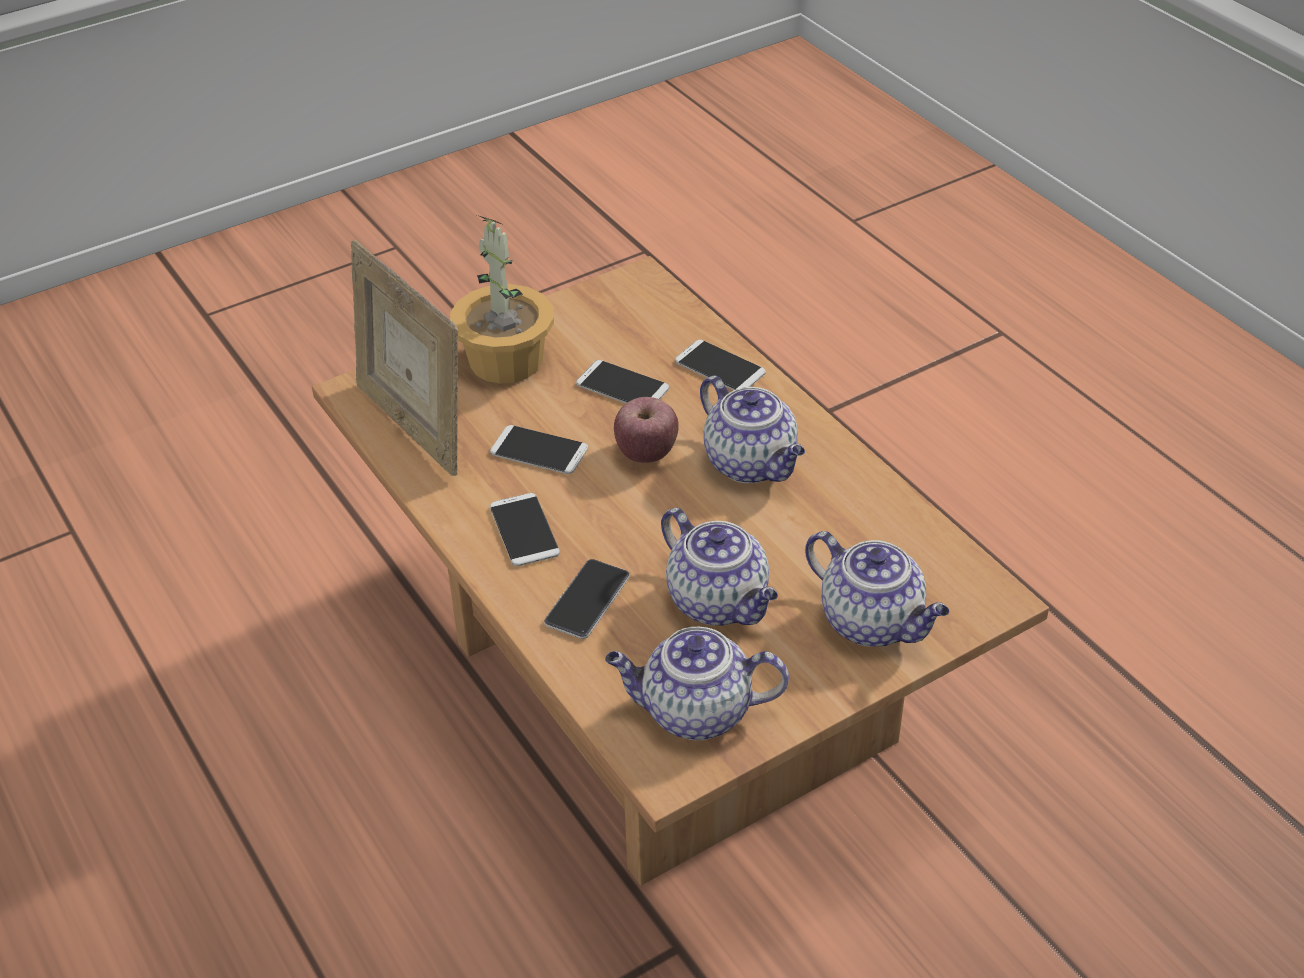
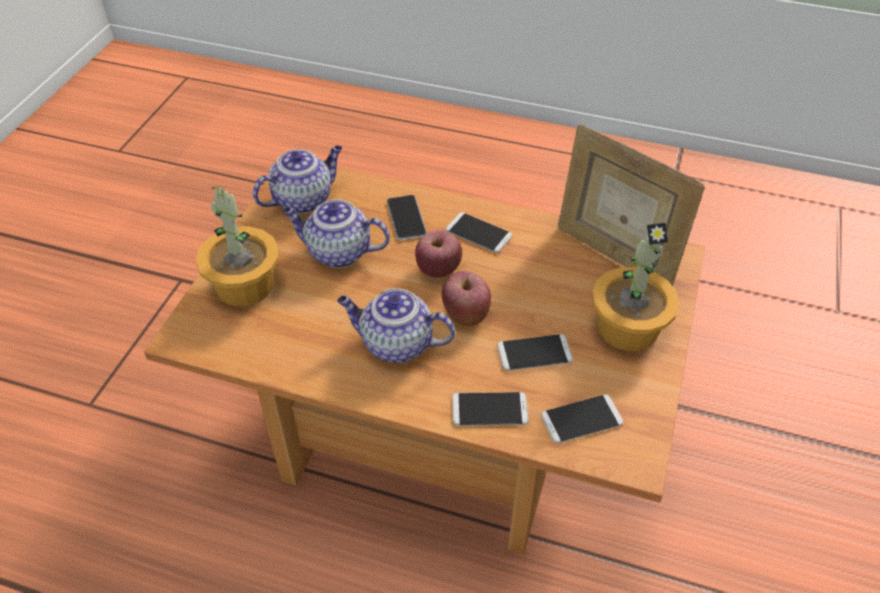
camera: 140 degrees right, 5 degrees up
(413, 426) = (614, 254): picture frame -> picture frame turned 150 degrees counterclockwise
(539, 451) = (528, 280): phone -> phone (581, 419)
(621, 514) = (438, 270): none -> apple
(873, 622) = (244, 286): teapot -> potted plant

